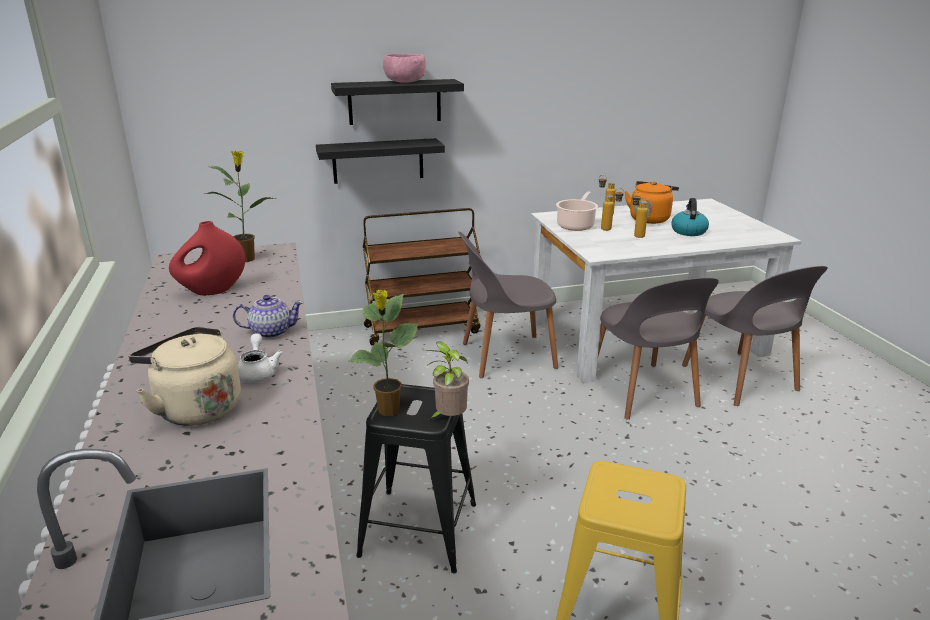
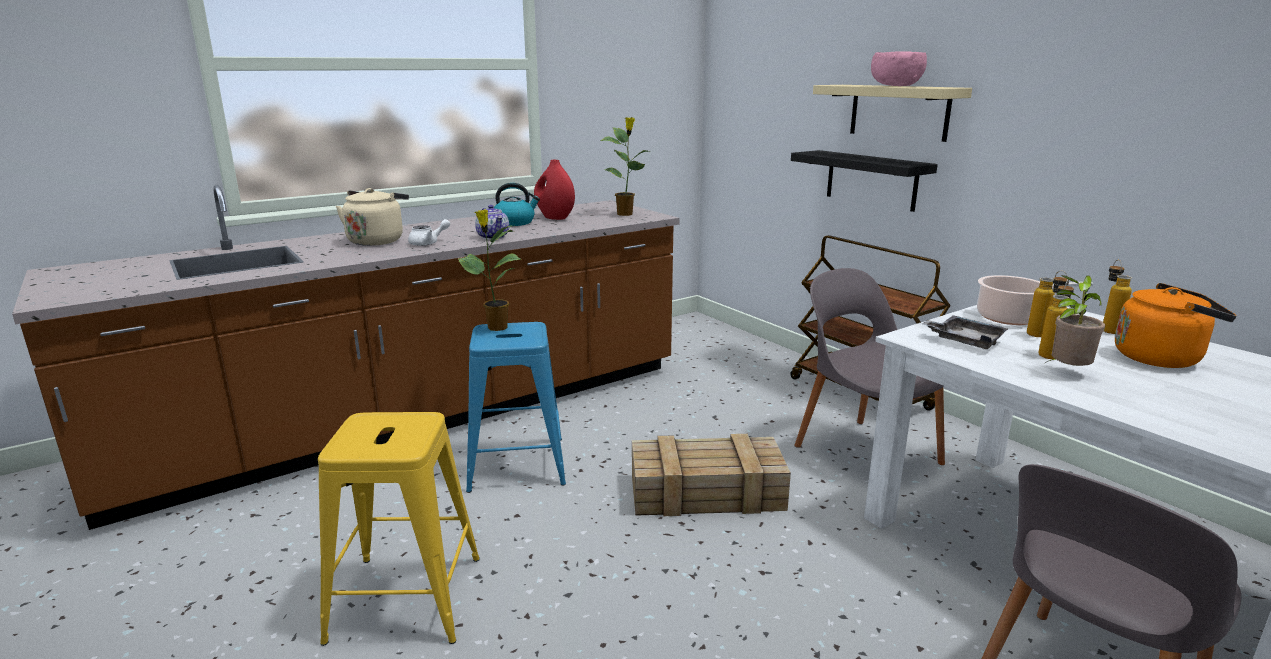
camera: 70 degrees right, 5 degrees down
(394, 102) = (899, 112): black shelf -> beige shelf
(419, 530) = (516, 464): black stool -> blue stool
(448, 418) = (493, 348): potted plant -> potted plant (1066, 372)
(523, 432) = (708, 492): none -> crate
(608, 245) = (965, 340): none -> grey tray
(643, 392) = (897, 576): grey chair -> none
(688, 231) = (1160, 389): kettle -> kettle (515, 222)

